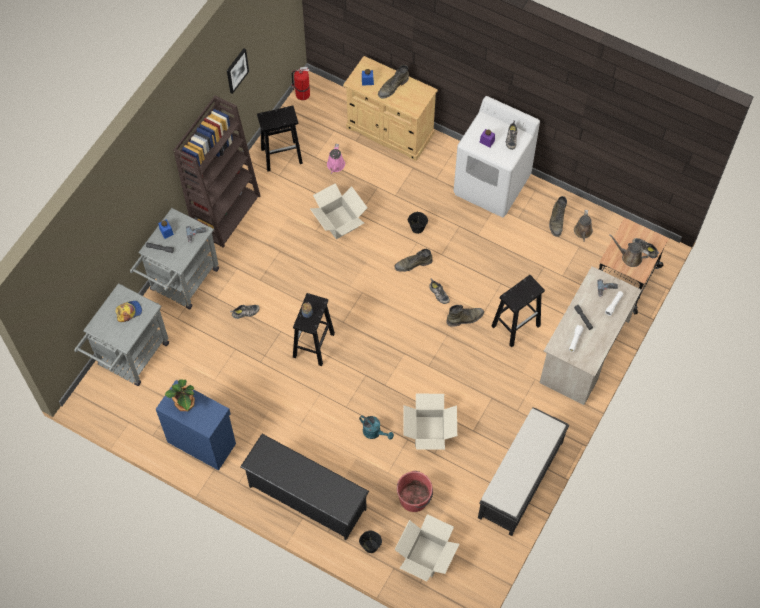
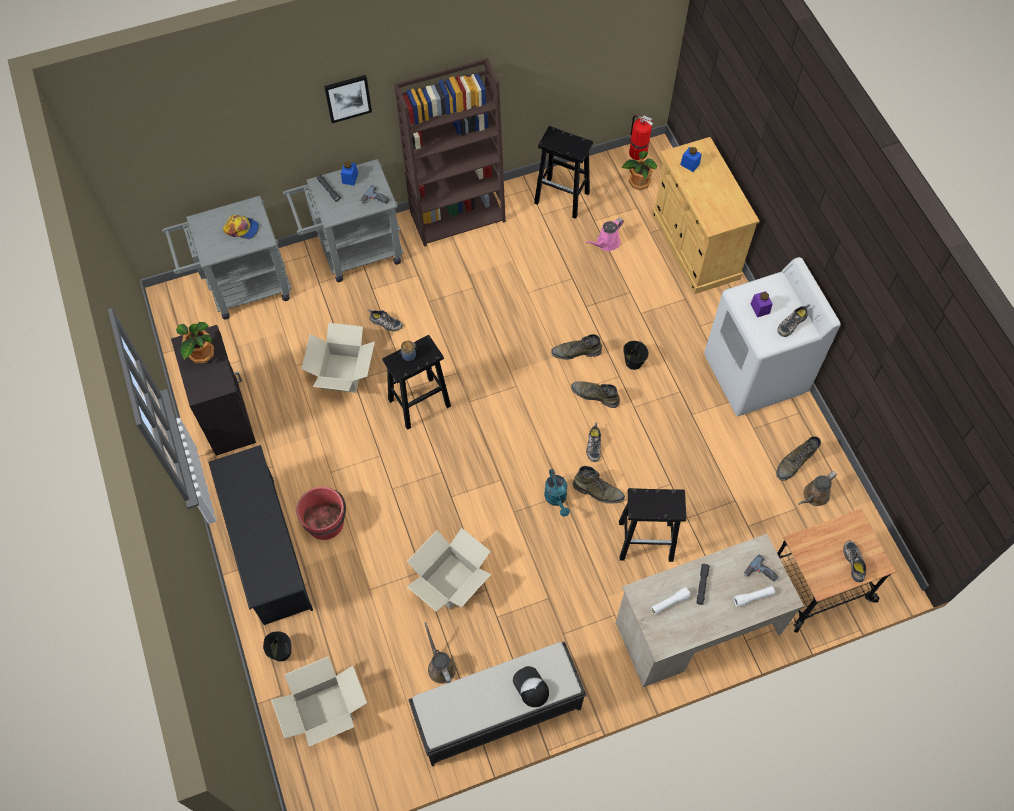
camera: 40 degrees right, 0 degrees up
(202, 442) = (228, 416): blue cabinet -> black cabinet
(236, 70) = (538, 52): picture -> picture (348, 98)
(320, 113) = (638, 182): none -> potted plant
(339, 222) = (559, 300): cardboard box -> cardboard box (343, 373)
(374, 432) = (395, 537): turquoise watering can -> turquoise watering can (557, 499)
(393, 87) = (711, 187): green boot -> green boot (576, 352)
(414, 498) = (370, 639): red bucket -> red bucket (326, 523)
(538, 443) = (530, 687): none -> cap
(629, 257) = (825, 558): brown watering can -> brown watering can (440, 666)

